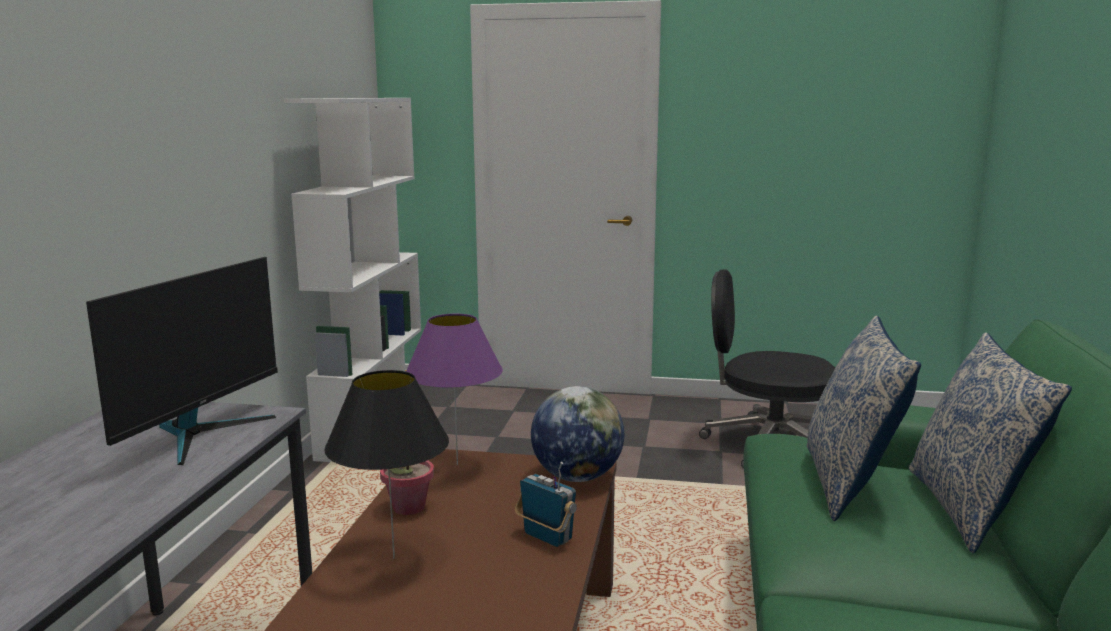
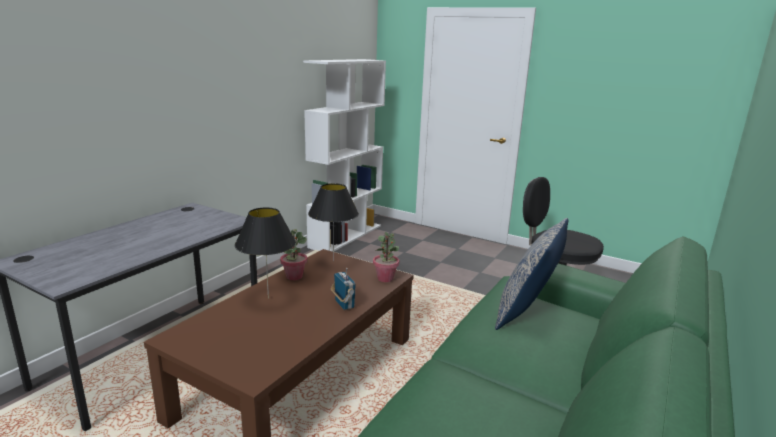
camera: 20 degrees right, 5 degrees up
(201, 433) = (204, 224): monitor -> none
(457, 464) = (333, 261): purple table lamp -> black table lamp
(577, 477) = (385, 278): globe -> potted plant
(969, 509) = (589, 342): pillow -> none

